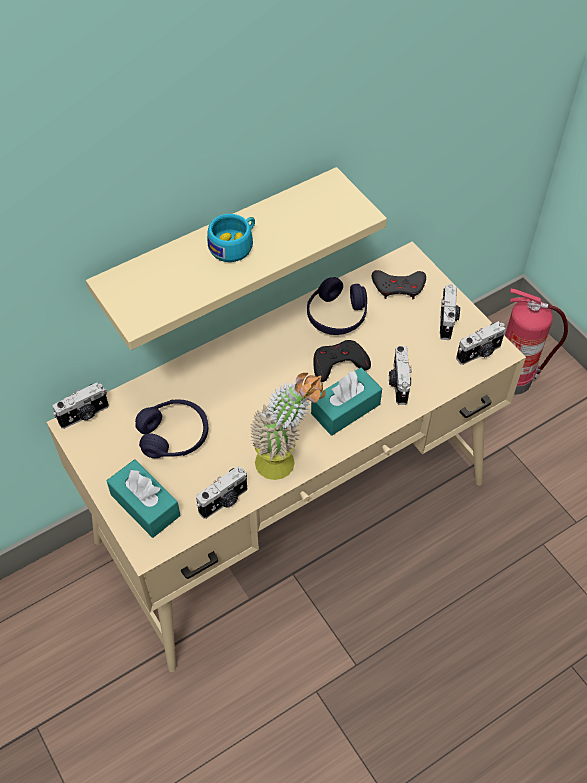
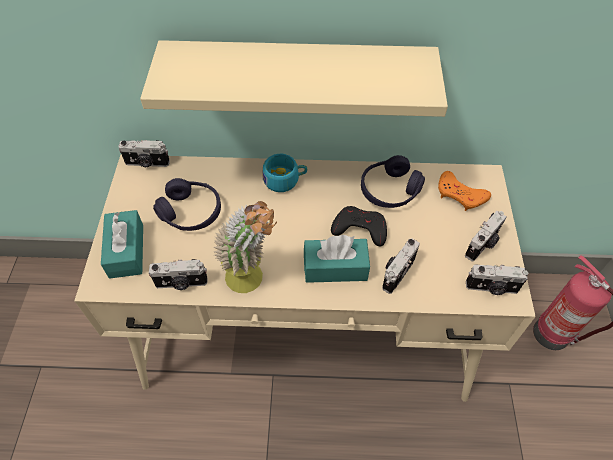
camera: 35 degrees right, 0 degrees up
(234, 245) = (292, 67): turquoise cup -> turquoise cup (285, 180)
(398, 287) = (460, 195): grey game controller -> orange game controller

